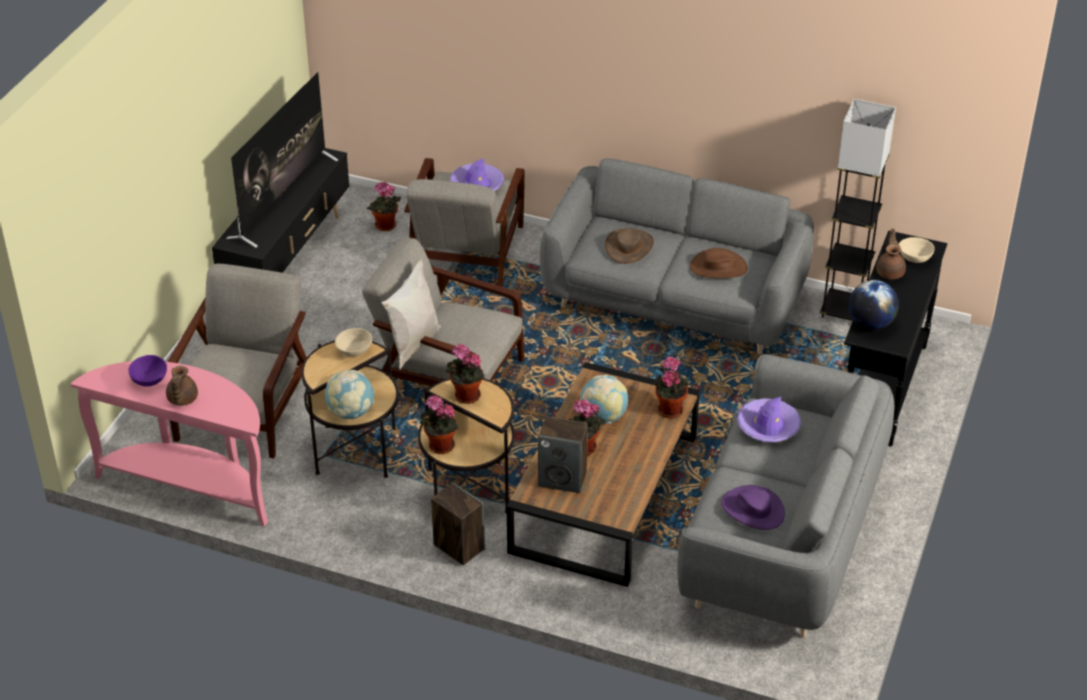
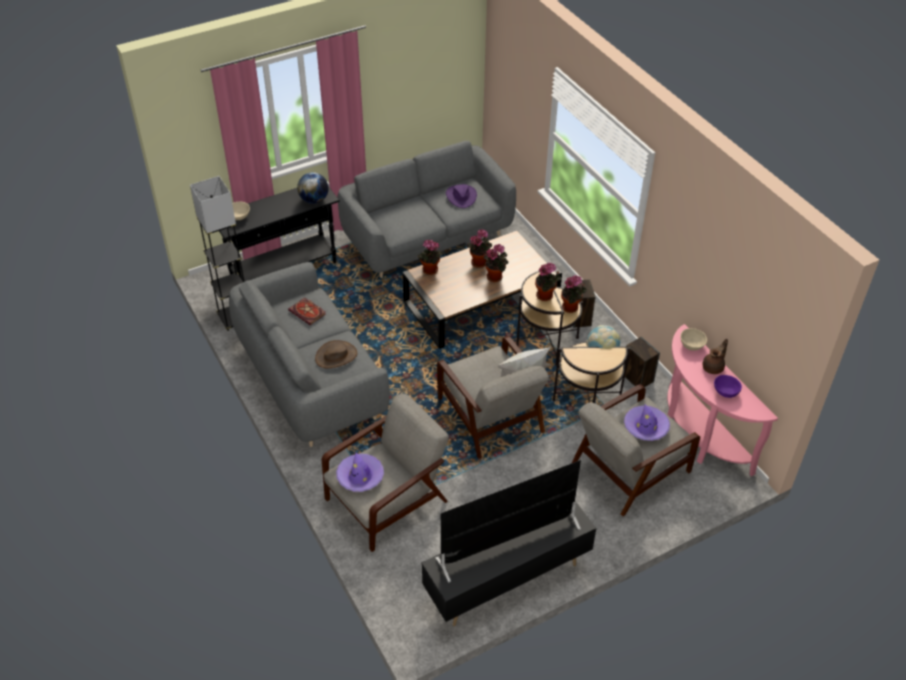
camera: 140 degrees left, 5 degrees up
(355, 350) = (580, 357): beige bowl -> beige bowl (691, 345)
(385, 227) = (413, 565): potted plant -> potted plant (480, 262)
(563, 479) = (521, 268): speaker -> speaker (637, 378)
(603, 417) = (466, 285): globe -> none
(718, 267) = (308, 312): brown hat -> book
(768, 426) = (405, 223): purple hat -> purple hat (646, 427)
(890, 272) = (262, 217): brown teapot -> none

